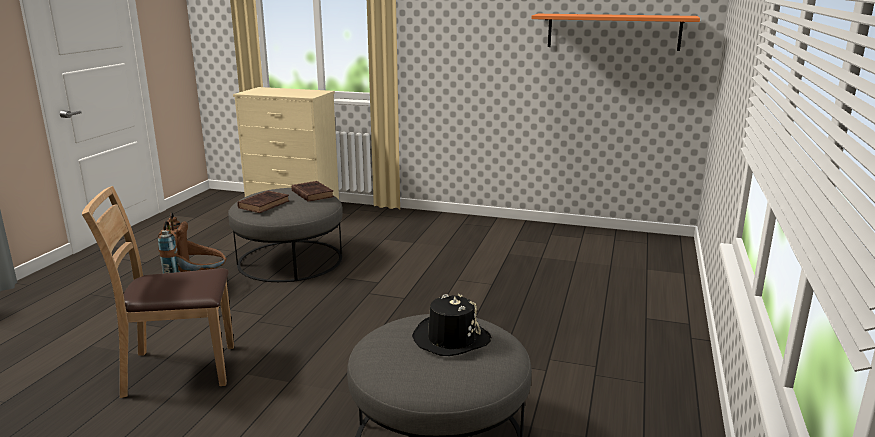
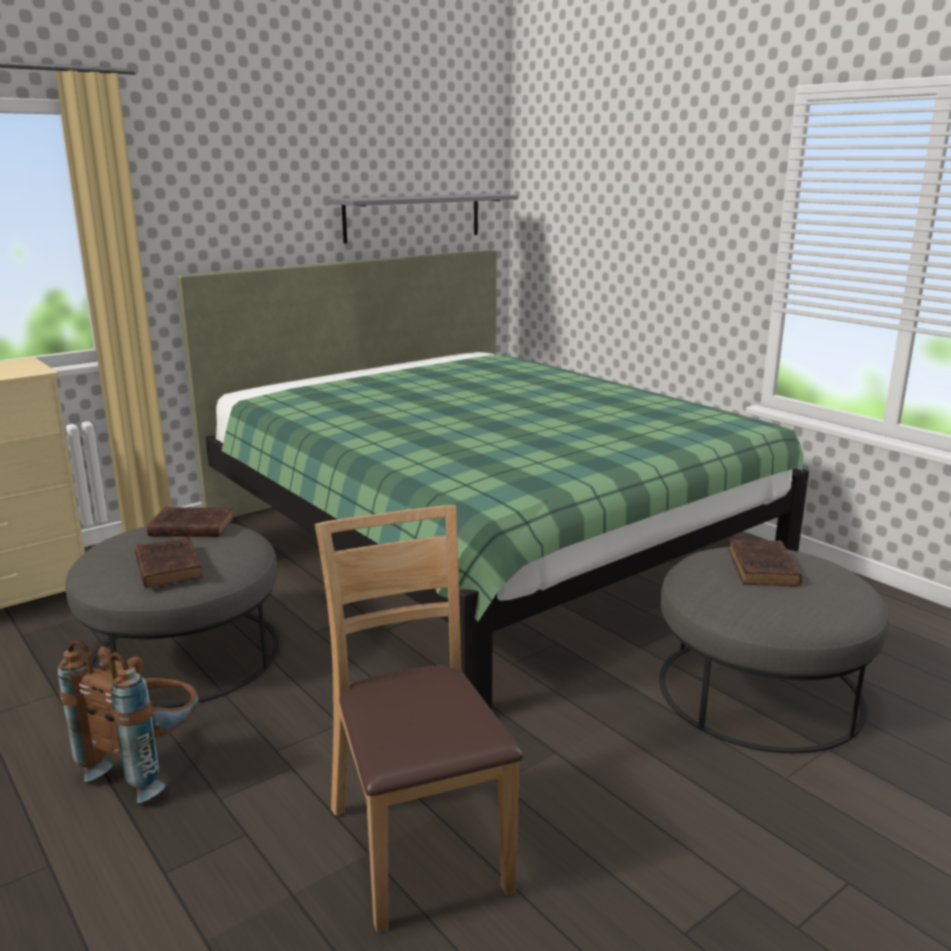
camera: 55 degrees left, 0 degrees up
(178, 369) = (420, 845): brown chair -> brown chair turned 135 degrees clockwise
(451, 339) = (763, 569): black hat -> brown book
(512, 282) = (481, 544): none -> green bed
(613, 31) = (413, 217): orange shelf -> grey shelf

